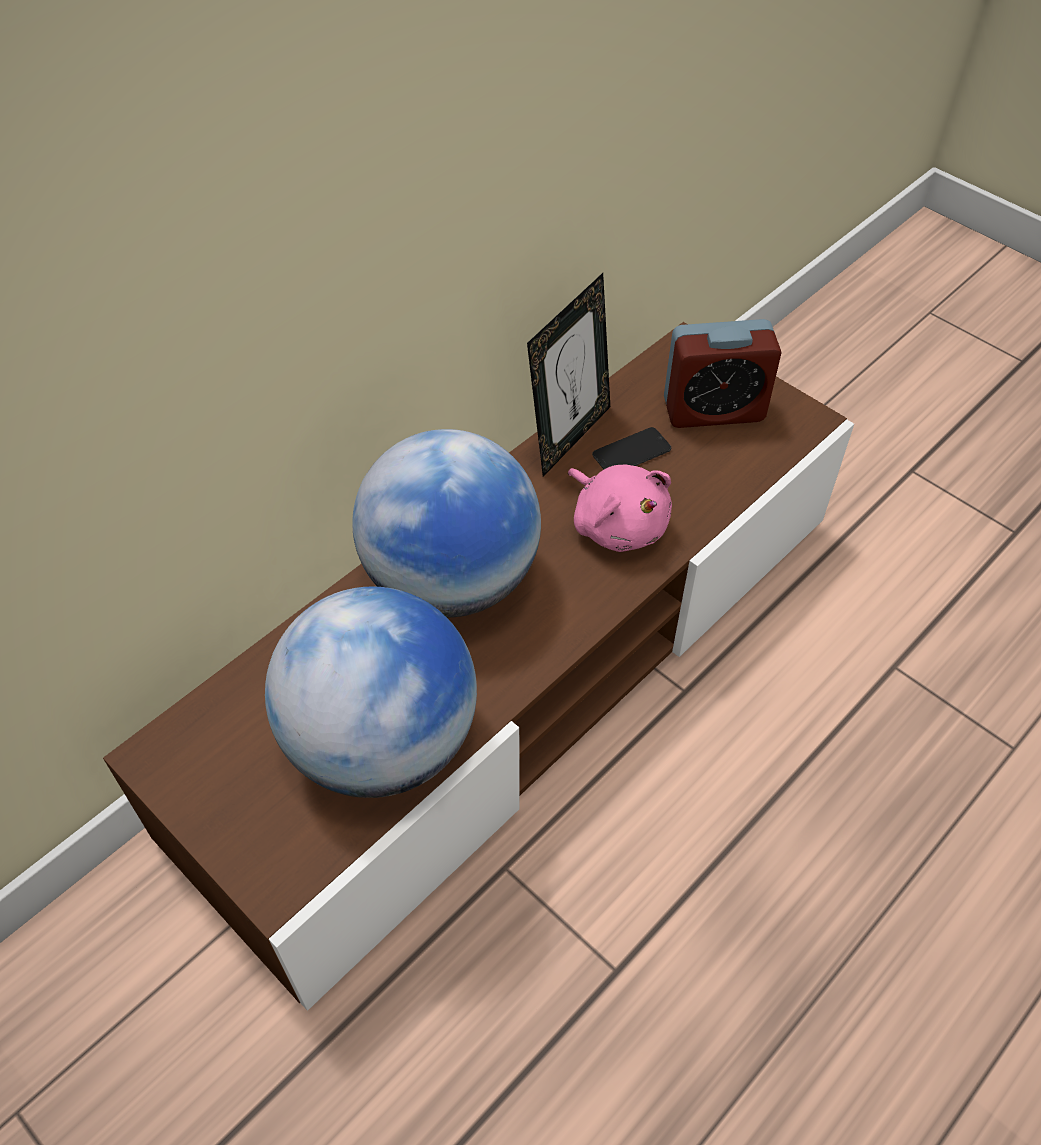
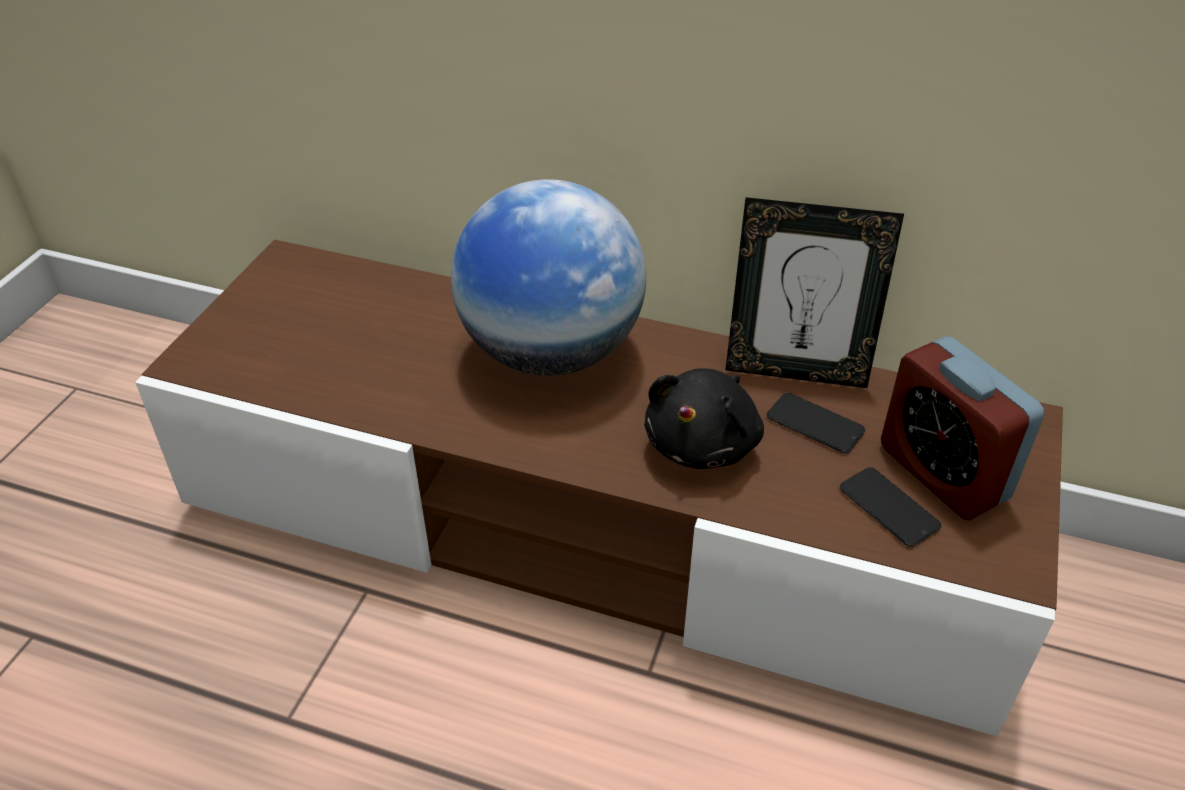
camera: 65 degrees right, 10 degrees down
(381, 742) = (348, 371): globe -> none
(617, 524) = (704, 443): pink plush toy -> black plush toy
(731, 452) = (889, 507): none -> phone

